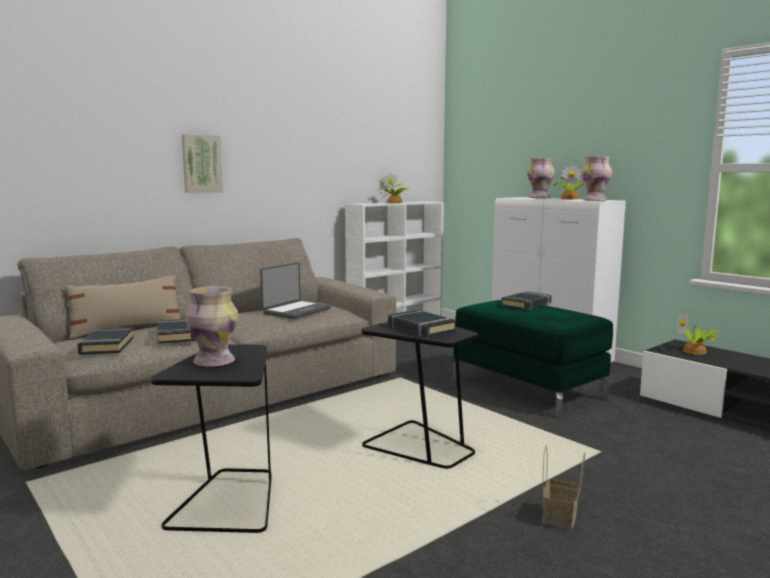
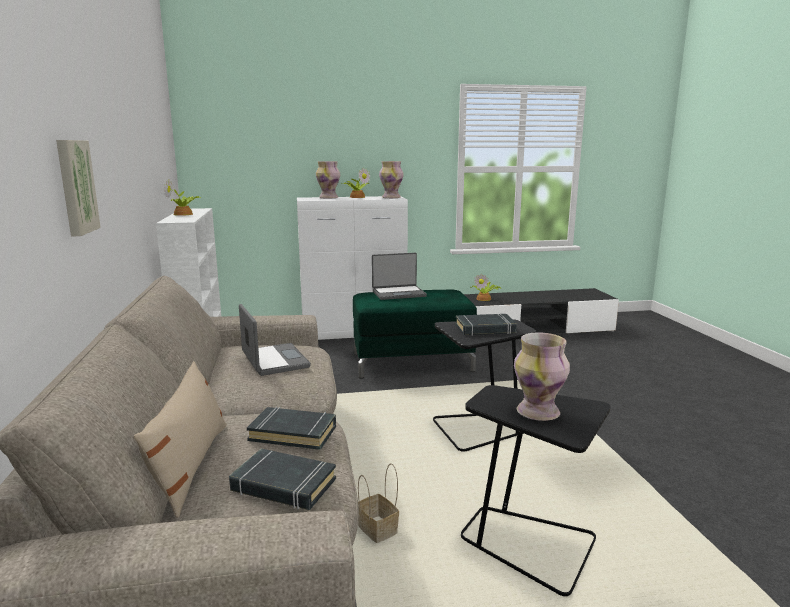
camera: 60 degrees left, 5 degrees up
(526, 305) = (398, 293): black book -> laptop
(560, 518) = (616, 419): basket -> basket (379, 530)

